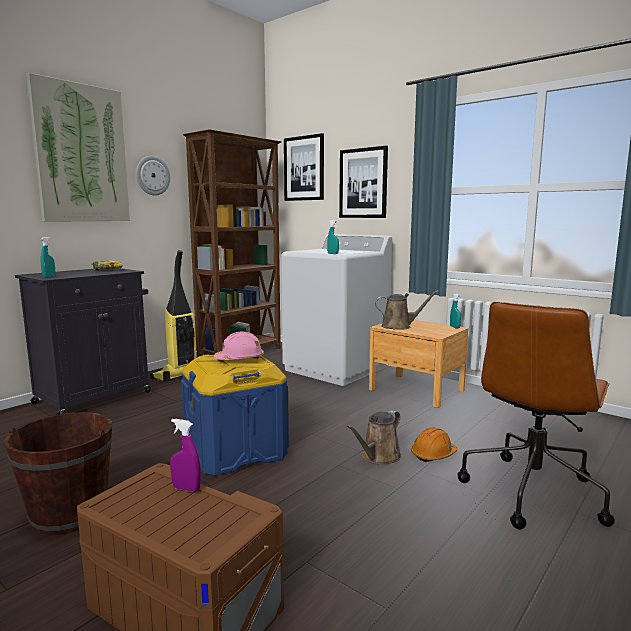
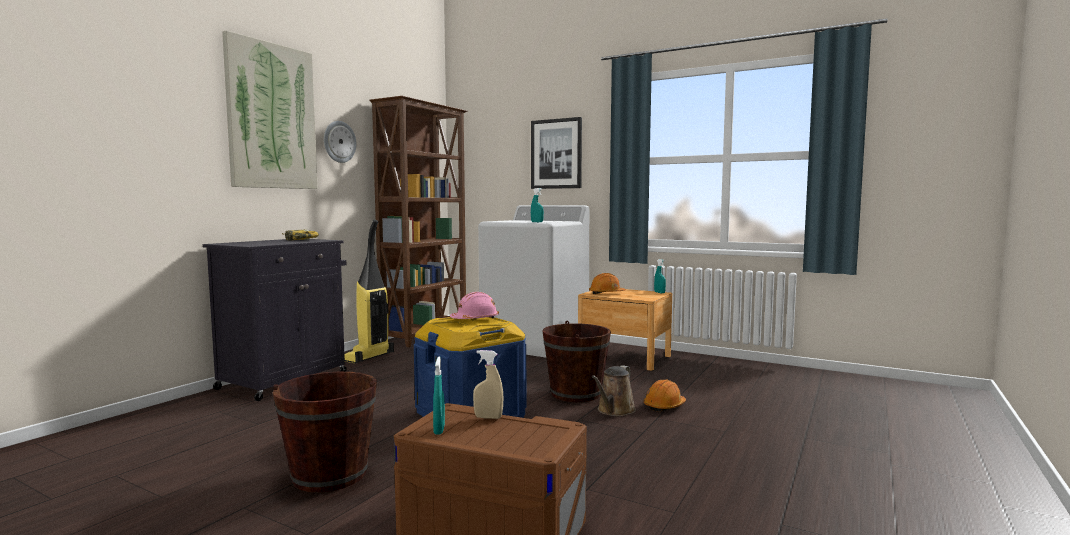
camera: 10 degrees left, 5 degrees down
(49, 277) = (249, 244): turquoise spray bottle -> turquoise spray bottle (439, 430)
(186, 488) = (488, 417): purple spray bottle -> beige spray bottle
(304, 168) = (490, 139): picture -> none
(349, 431) = (576, 393): none -> brown bucket
(399, 326) = (606, 293): brown watering can -> orange hard hat
(532, 491) = (762, 426): brown office chair -> none

